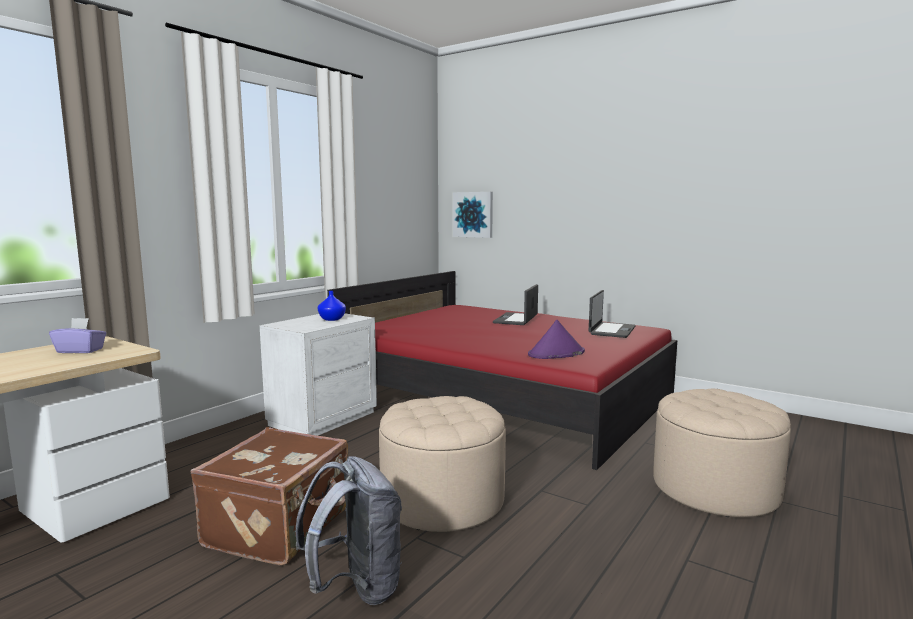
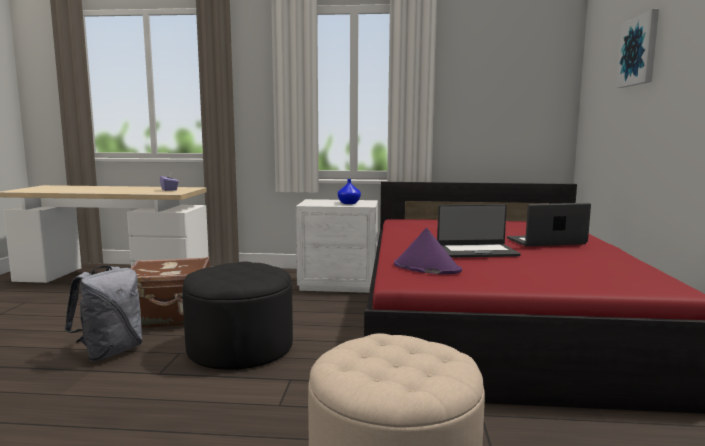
camera: 60 degrees right, 0 degrees up
(442, 500) = (240, 348): beige ottoman -> black ottoman
(473, 214) = (595, 116): picture -> picture (639, 51)
(611, 330) = (596, 274): laptop -> laptop (476, 251)

